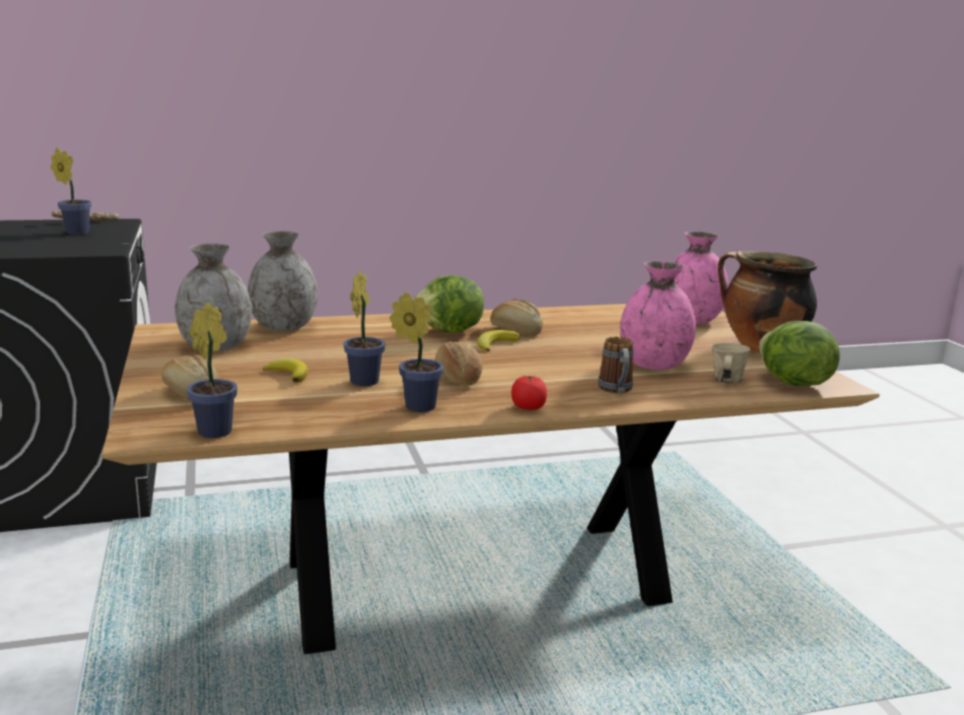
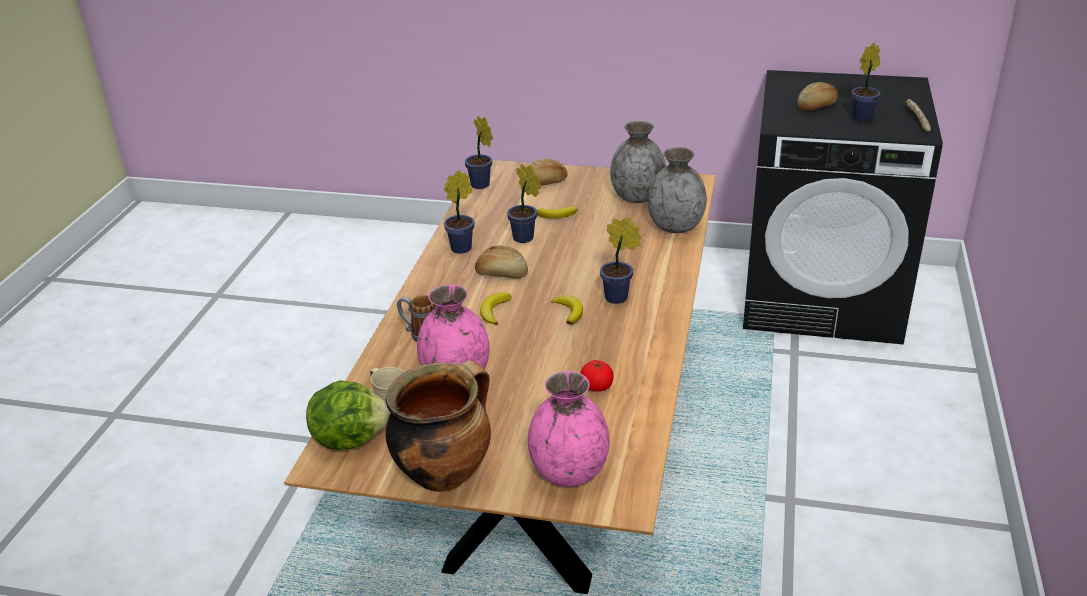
camera: 120 degrees right, 15 degrees up
(449, 331) = (619, 298): lettuce -> potted plant
(516, 330) = (602, 334): bread -> bread (817, 106)
(528, 408) = (424, 286): tomato -> tomato (597, 386)
(532, 369) = (494, 311): none -> banana

